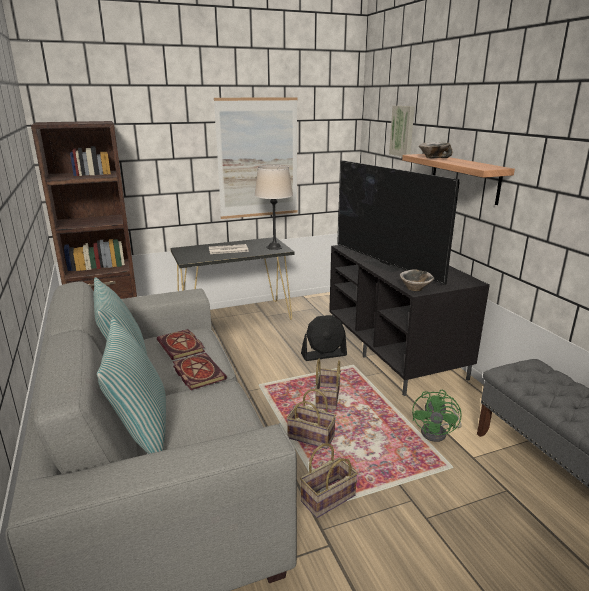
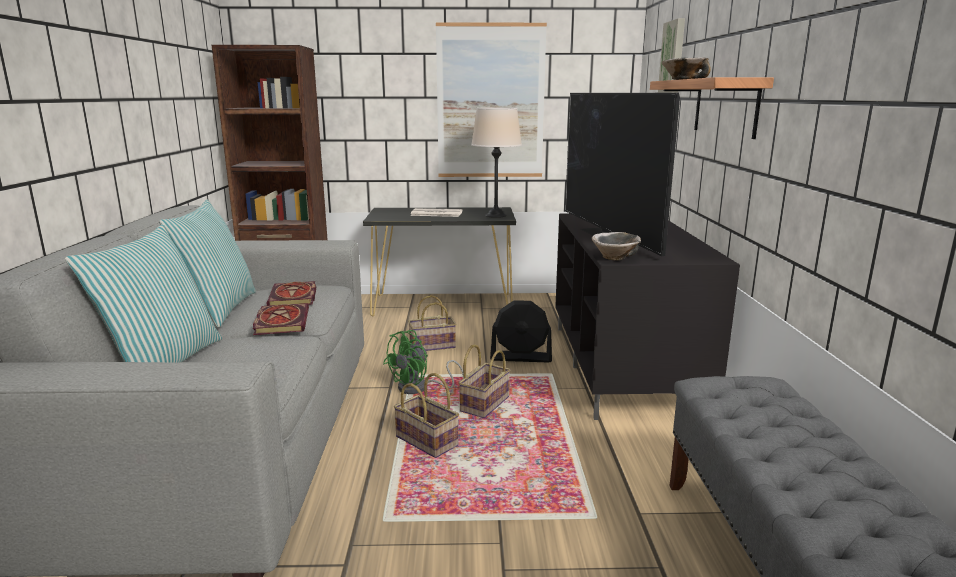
camera: 20 degrees right, 5 degrees down
(327, 499) = (387, 514): basket -> basket (431, 346)
(438, 433) = (609, 472): green fan -> green fan (420, 388)

